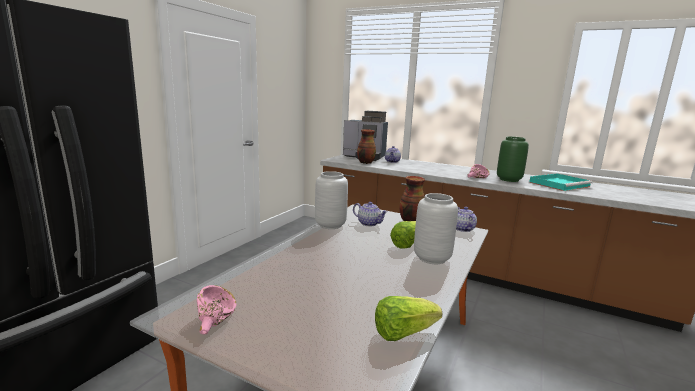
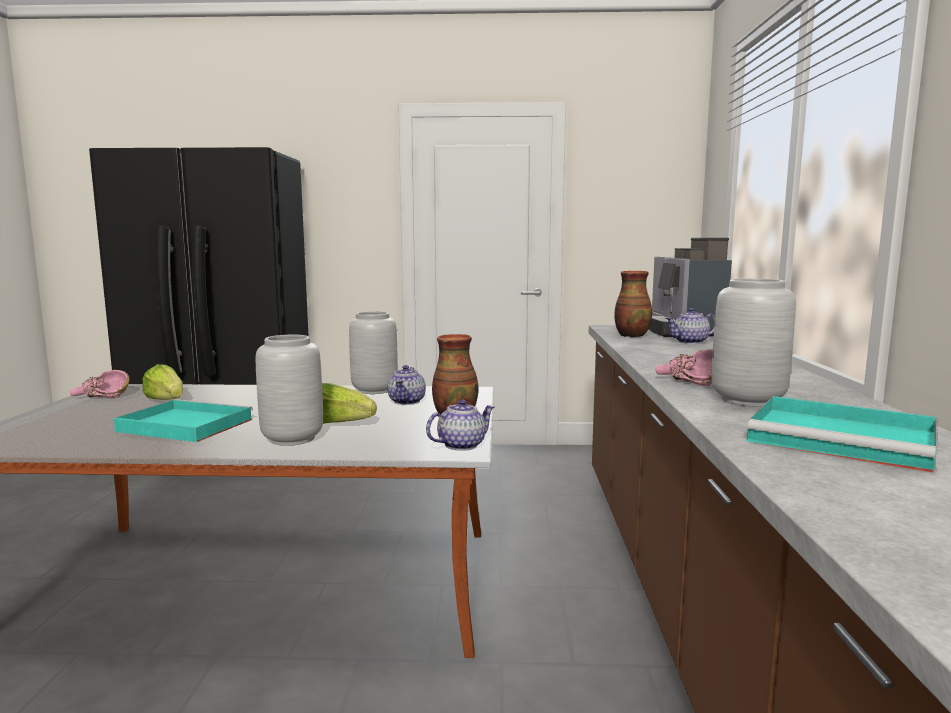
camera: 65 degrees right, 5 degrees down
(374, 286) = (183, 425): none -> turquoise tray
(403, 333) = (72, 444): lettuce -> lettuce (166, 401)
(509, 180) = (748, 400): green vase -> grey vase

